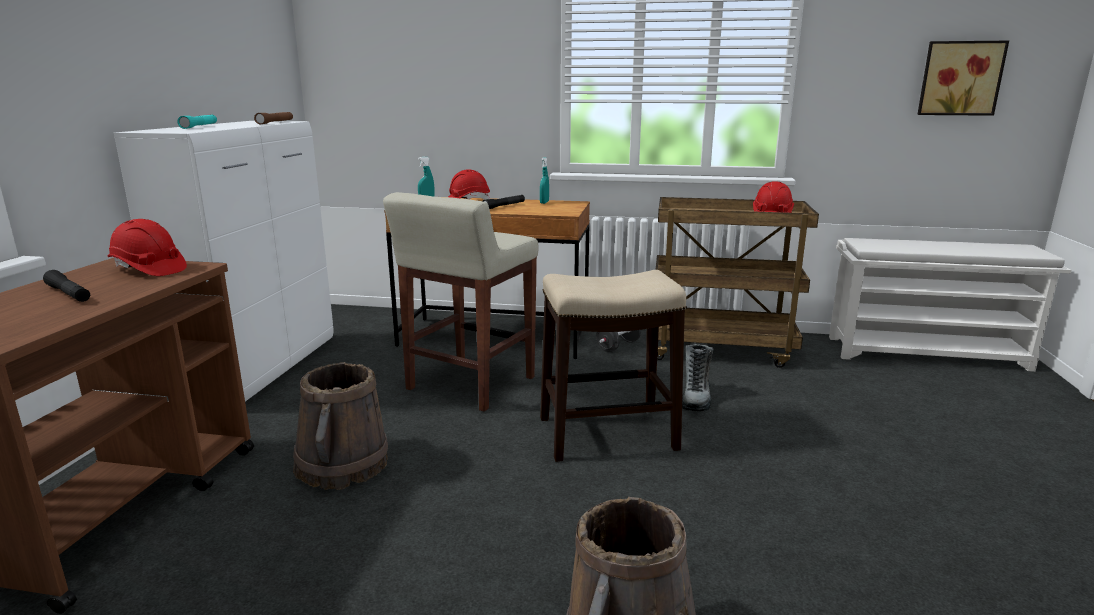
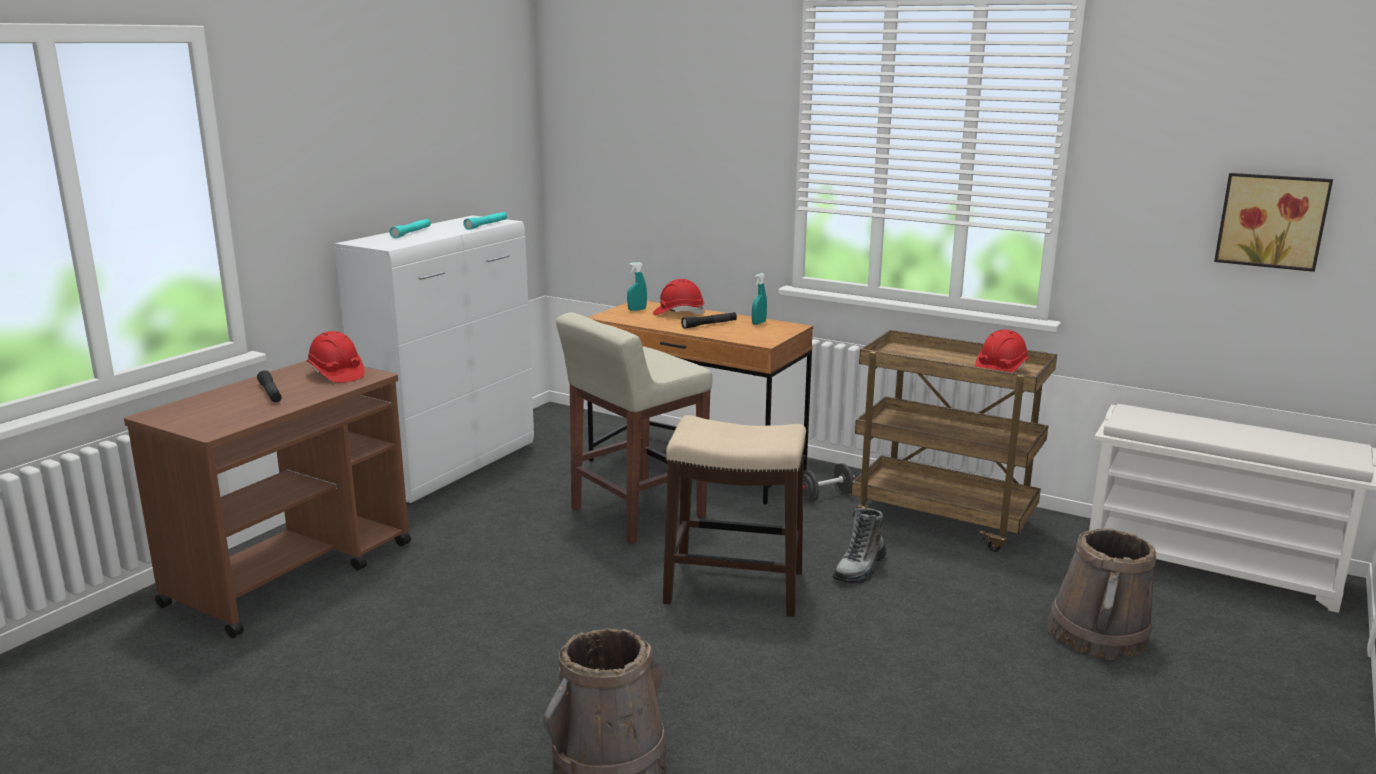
camera: 20 degrees right, 0 degrees up
(275, 122) = (486, 225): brown flashlight -> turquoise flashlight
(342, 465) = (475, 570): brown bucket -> brown bucket (1097, 634)

